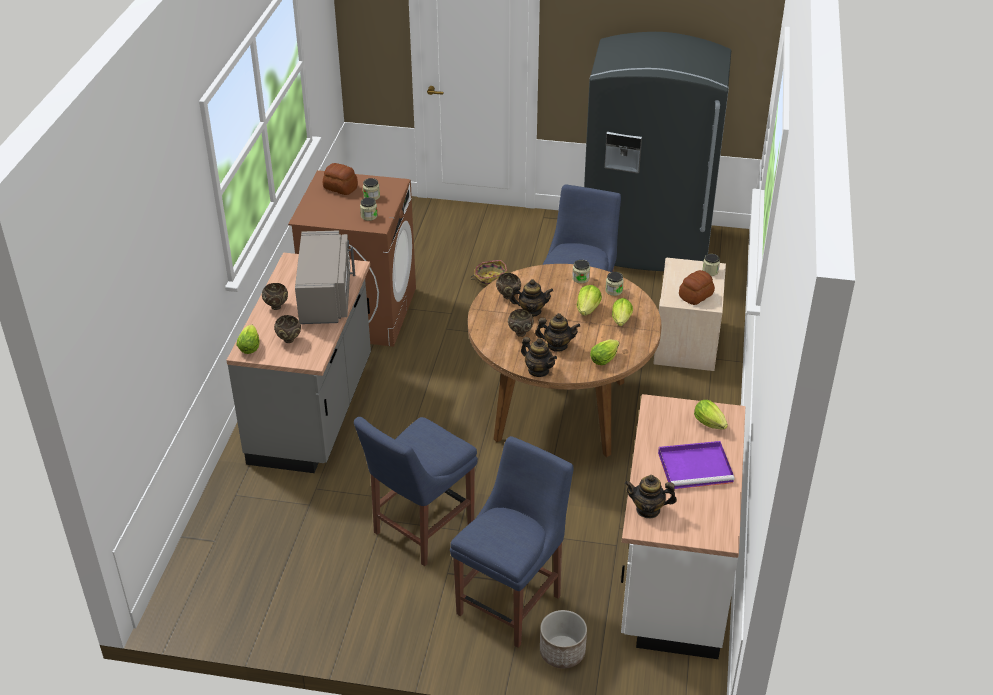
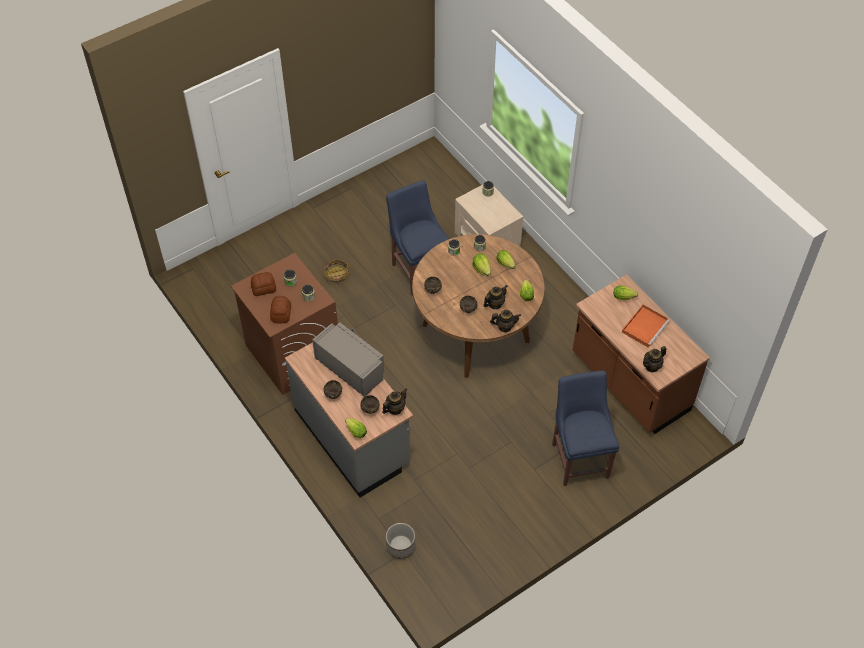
camera: 45 degrees left, 15 degrees up
(419, 531) = (494, 458): blue chair -> none
(531, 311) = (456, 292): teapot -> teapot (395, 408)
(562, 652) = (628, 463): planter -> planter (400, 546)
(646, 245) = (393, 188): grey fridge -> none
(673, 575) = (629, 383): white counter -> brown counter
(696, 296) = (499, 214): bread -> bread (281, 314)
(696, 467) = (645, 326): purple tray -> orange tray

